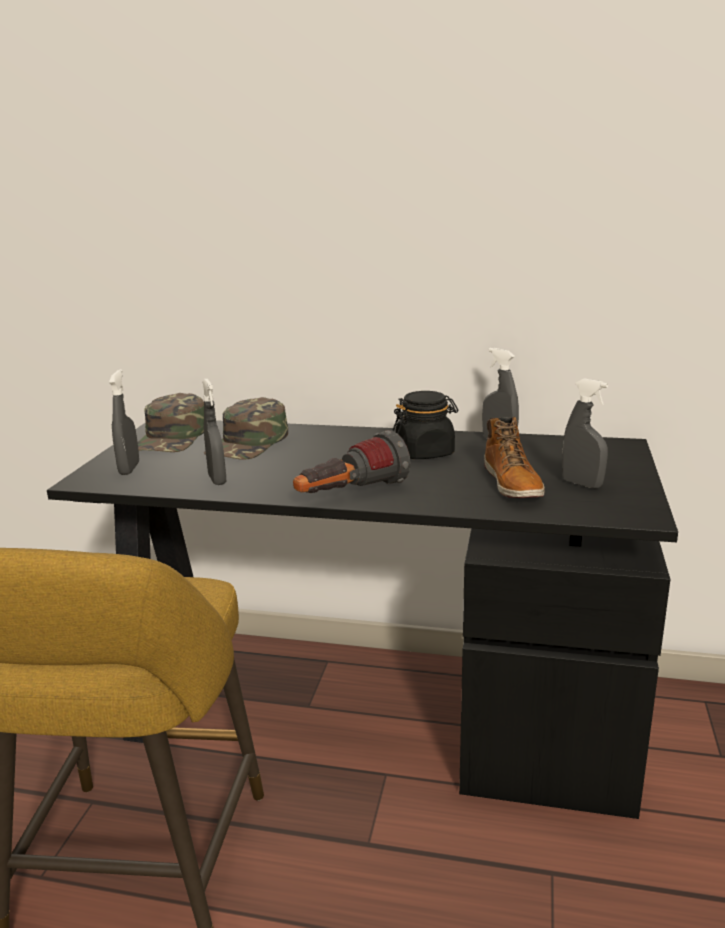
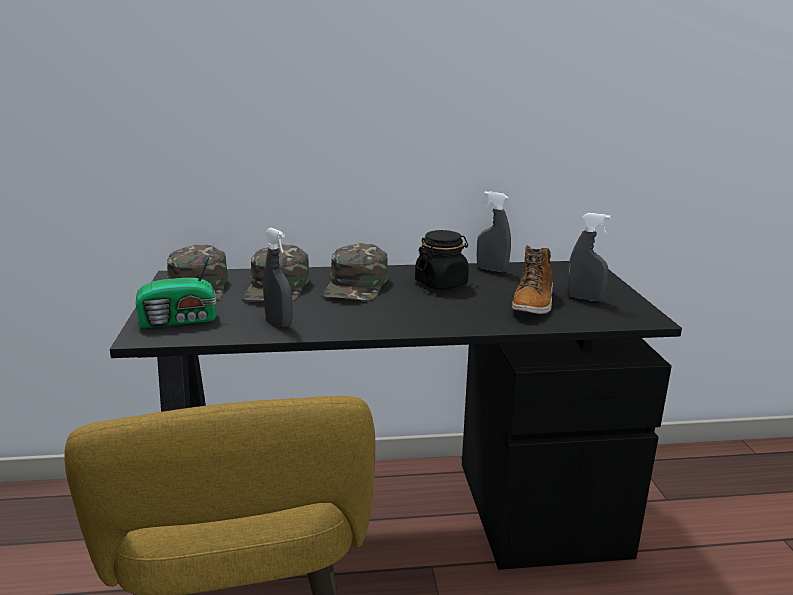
camera: 20 degrees left, 0 degrees up
(129, 469) = (181, 320): grey spray bottle -> radio
(330, 447) = (357, 285): none -> green cap
(350, 496) = (412, 325): flashlight -> none
(512, 483) = (533, 303): boot -> boot turned 45 degrees clockwise

